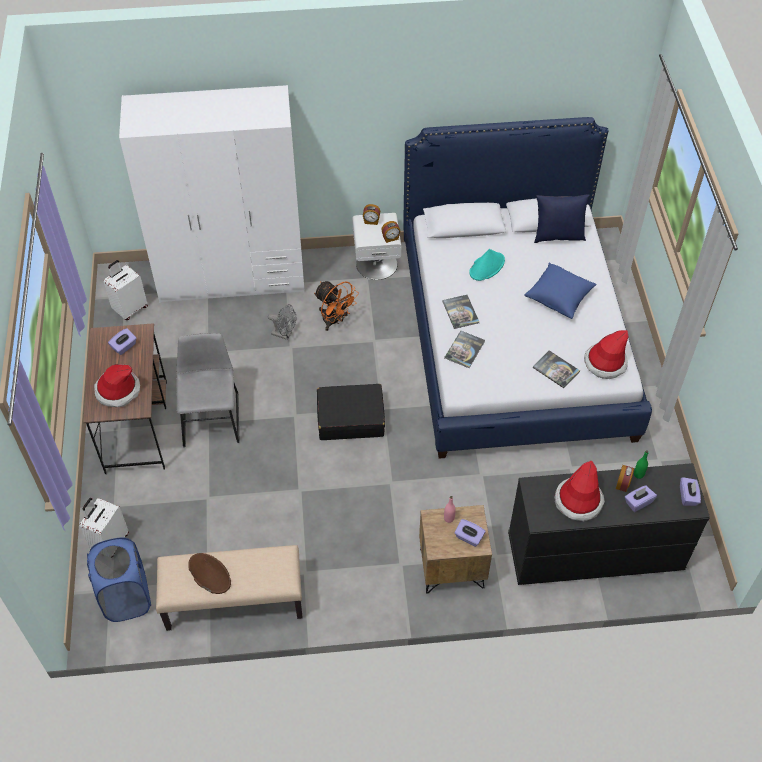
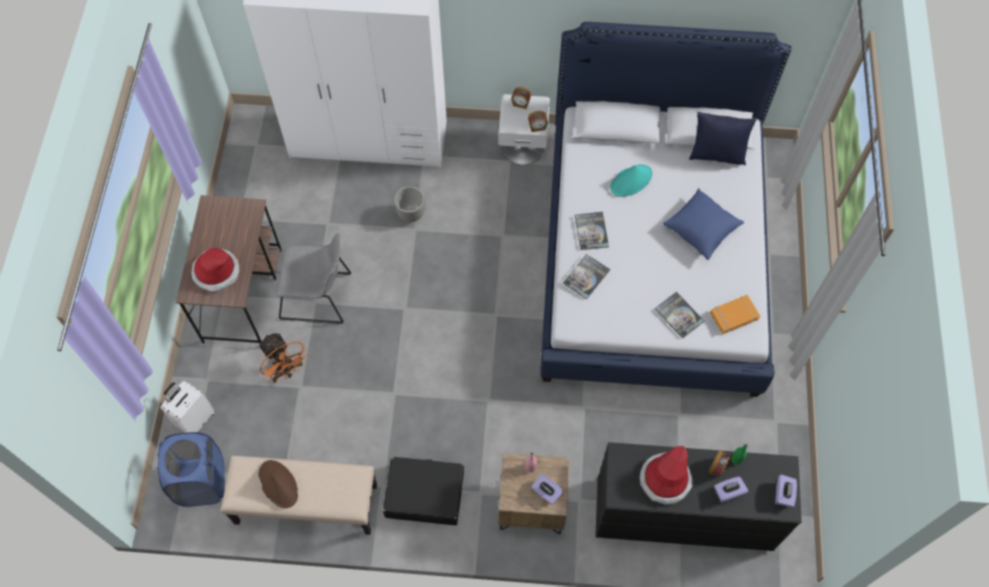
camera: 10 degrees right, 10 degrees up
(124, 347) = (231, 222): purple tissue box -> none
(130, 308) = (258, 160): white suitcase -> none
(211, 417) = (319, 296): grey chair -> grey chair turned 90 degrees clockwise
(284, 334) = (411, 214): grey fan -> planter
(335, 321) = (466, 206): orange fan -> orange fan (286, 371)
(350, 418) = (461, 321): black suitcase -> black suitcase (424, 494)
(605, 363) = (733, 316): hat -> orange book

